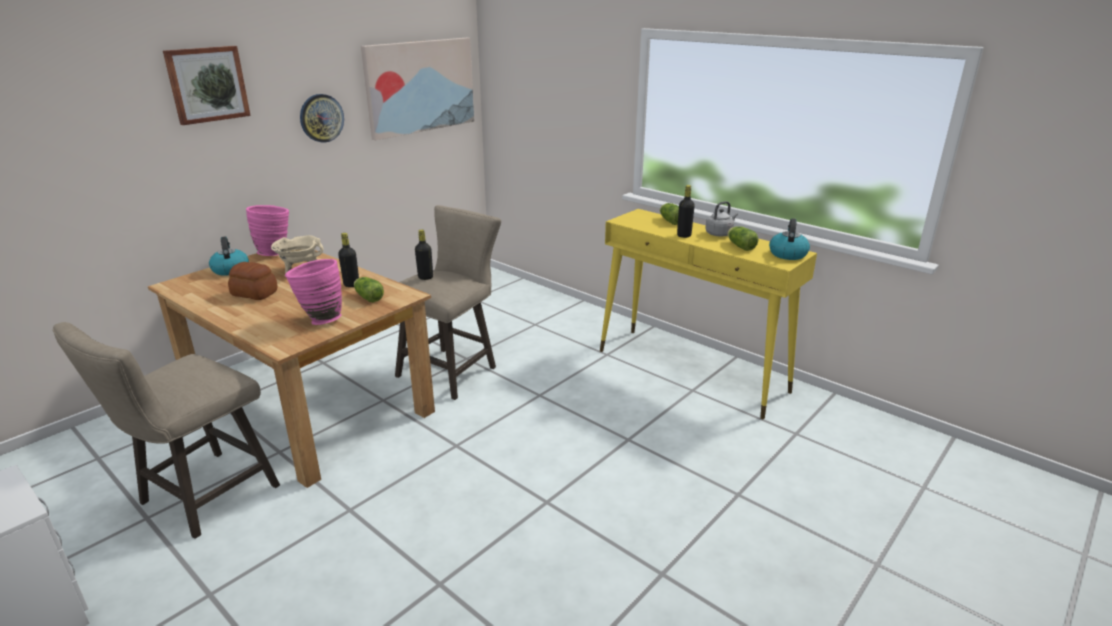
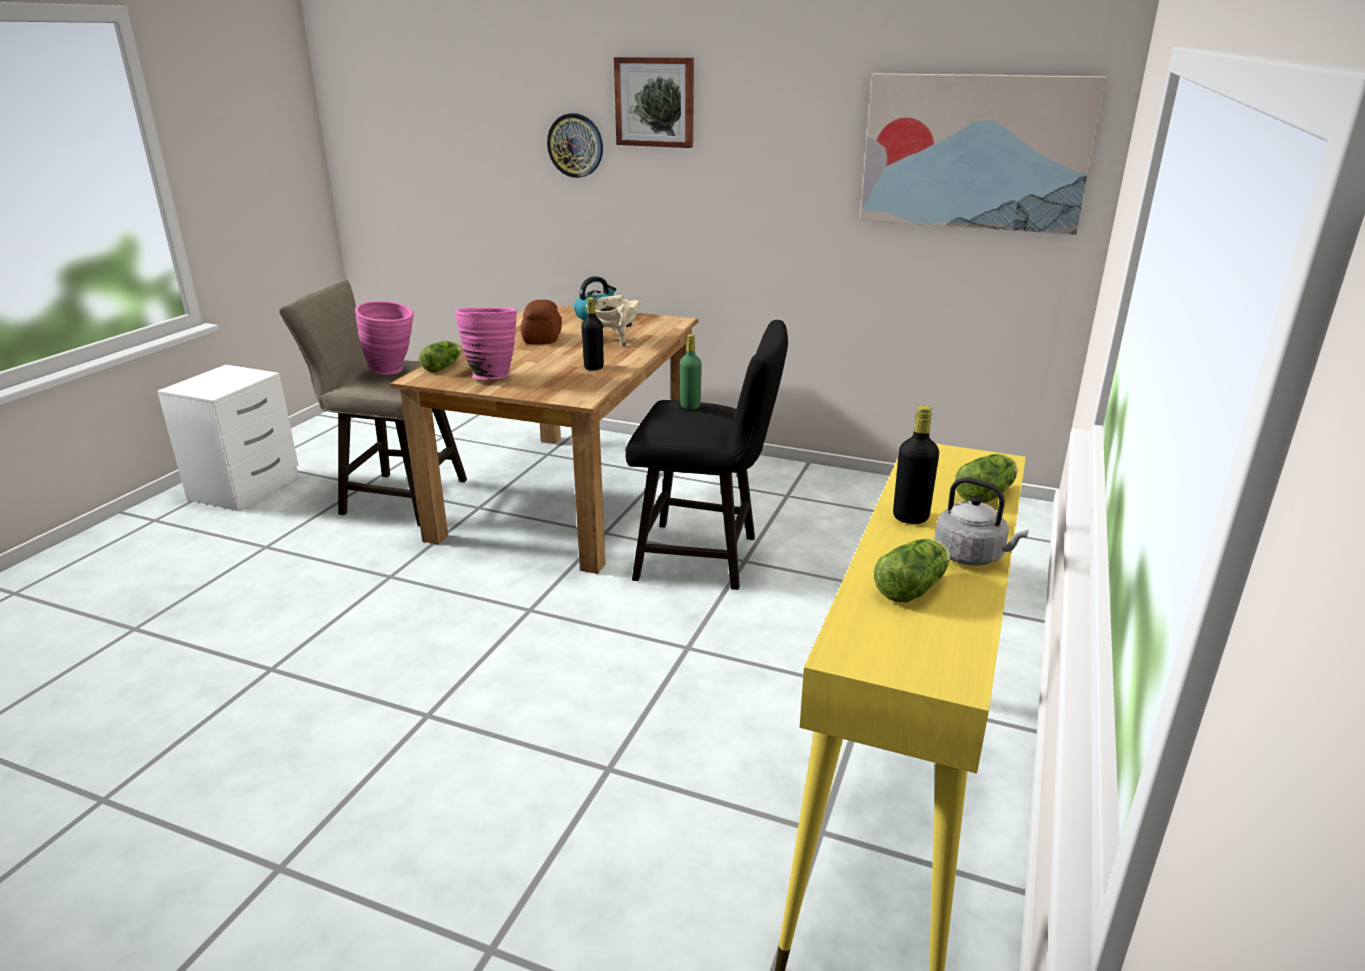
camera: 70 degrees right, 0 degrees up
(275, 253) = (657, 319): pink vase -> pink vase (393, 371)
(321, 118) = (789, 170): wall clock -> wall clock (575, 145)
(368, 297) = (563, 382): lettuce -> lettuce (444, 367)
(425, 277) = (690, 406): black bottle -> green bottle
(452, 369) = (707, 558): beige stool -> black stool
(787, 254) = (925, 659): kettle -> none

